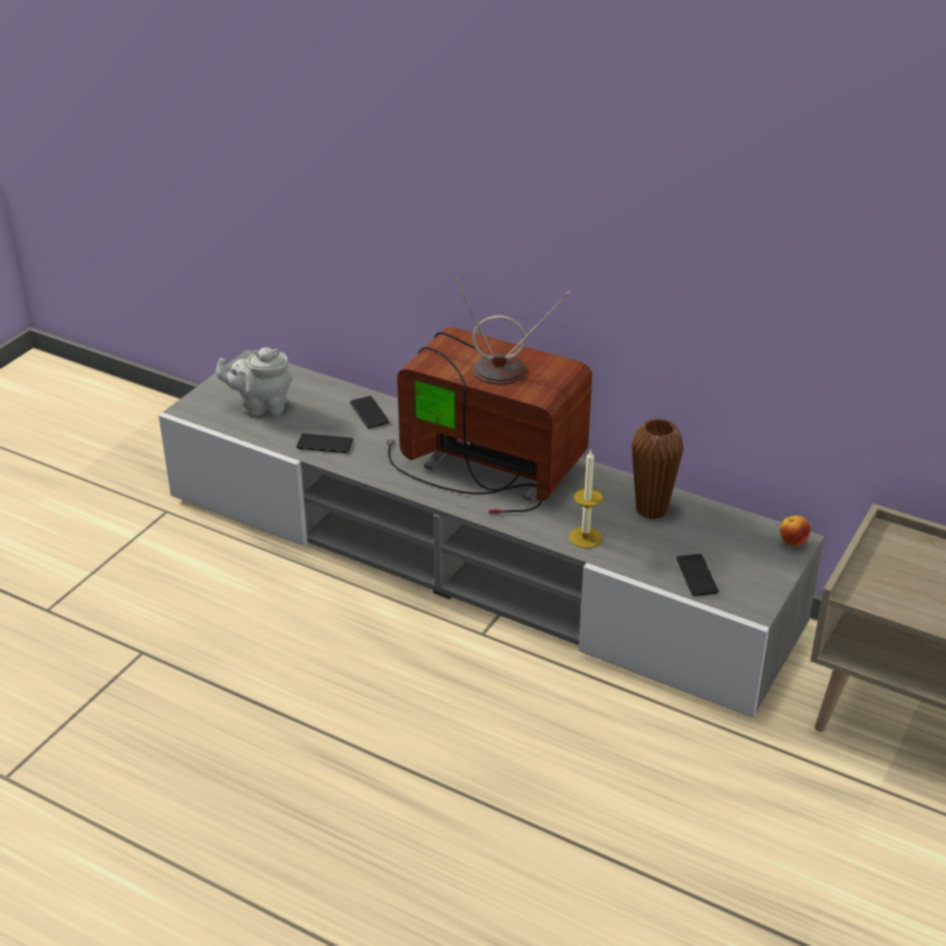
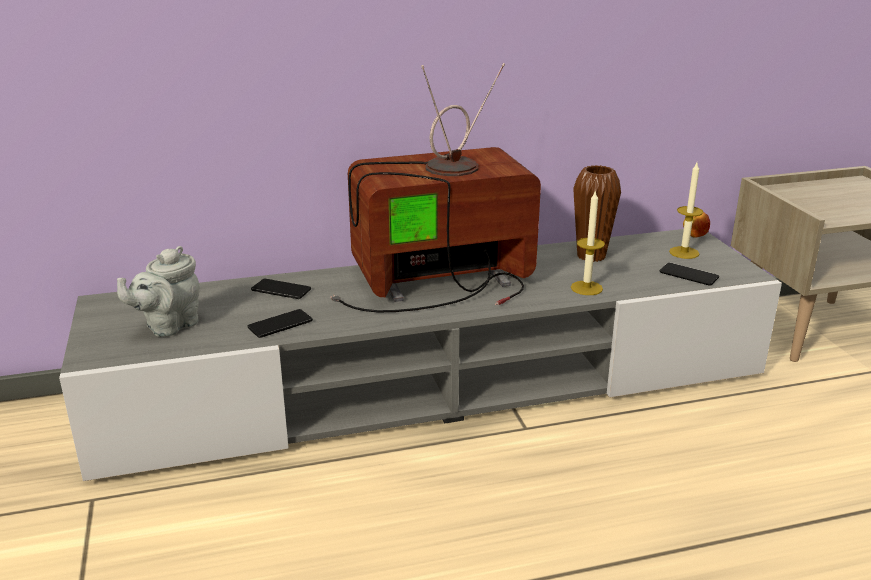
camera: 45 degrees left, 10 degrees down
(743, 553) = (684, 252): none -> candle

